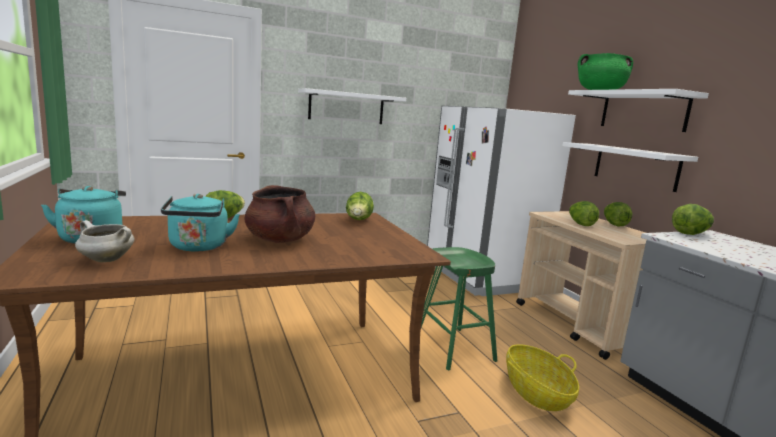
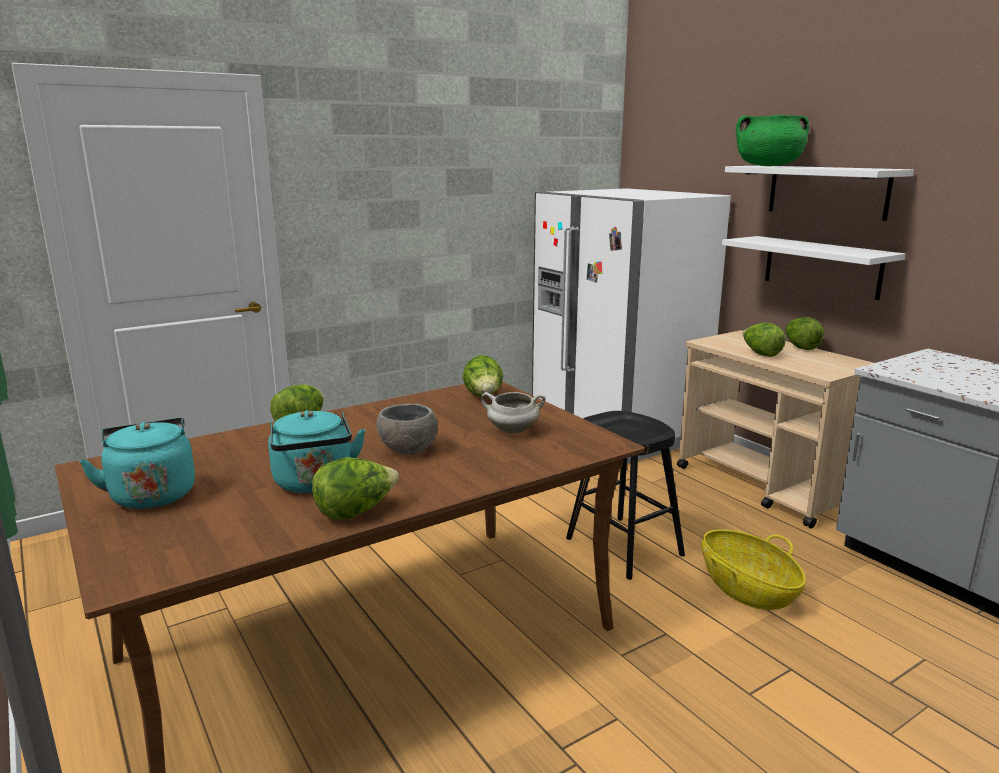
camera: 10 degrees left, 5 degrees up
(105, 260) = (212, 529): white cooking pot -> white cooking pot (512, 431)
(280, 240) = (409, 451): brown cooking pot -> grey bowl
(346, 107) = (400, 212): white shelf -> none
(453, 348) = (623, 547): green stool -> black stool
(690, 233) = (909, 359): lettuce -> lettuce (355, 512)

